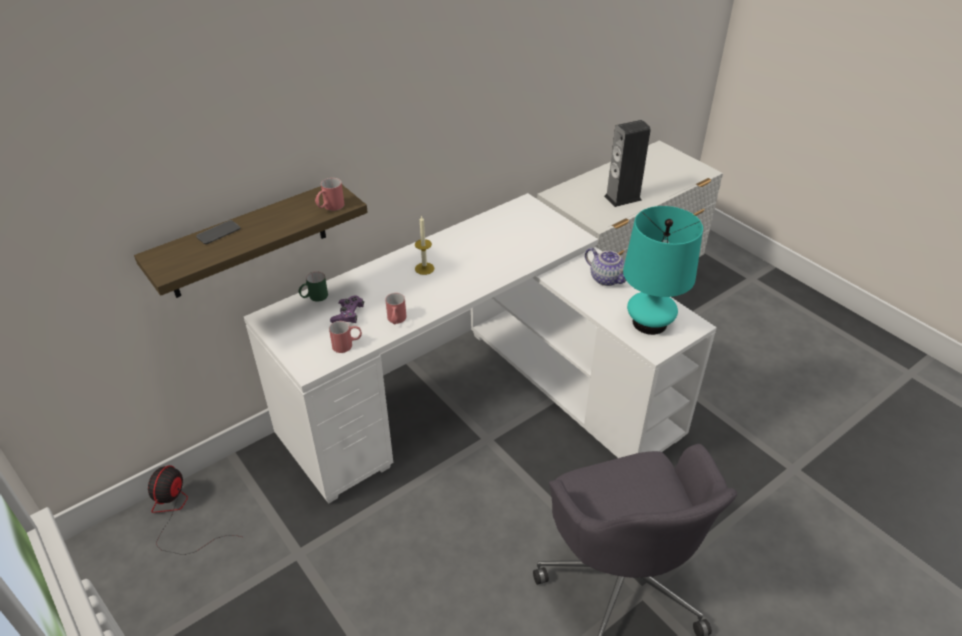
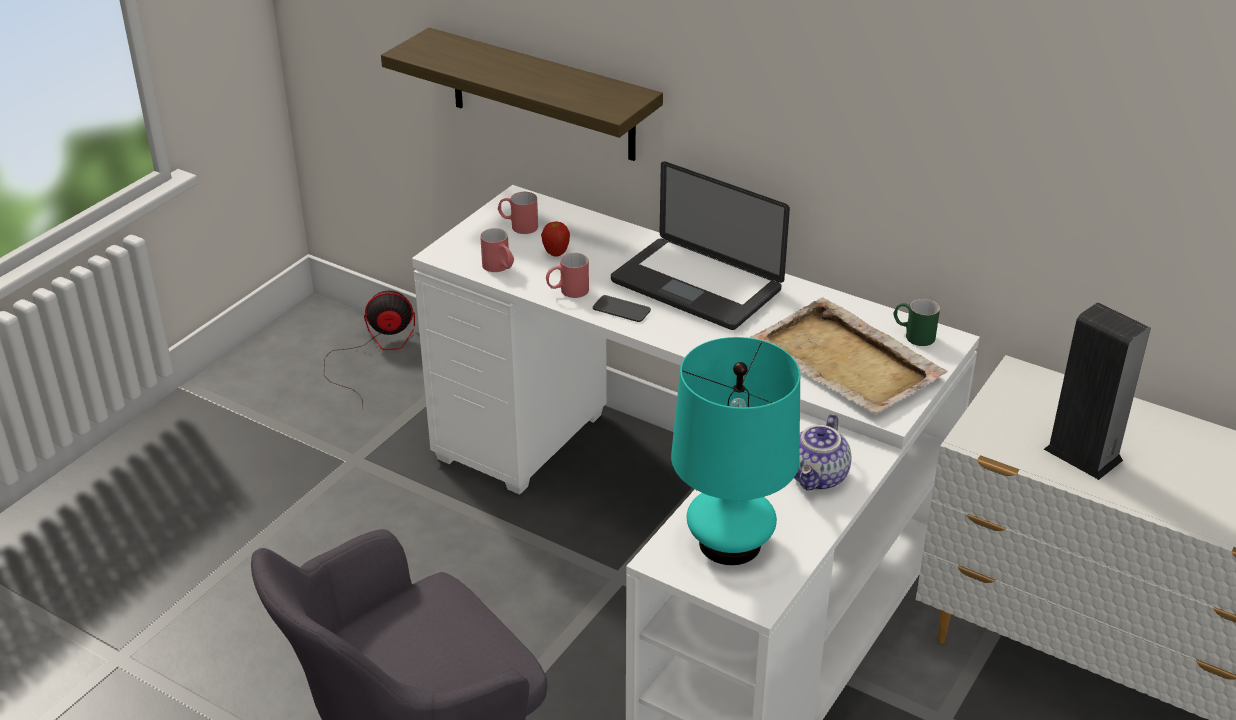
camera: 70 degrees right, 5 degrees down
(218, 233) = (495, 56): phone -> phone (621, 310)
(314, 297) = (576, 219): green mug -> green mug (913, 335)
(330, 207) = (593, 103): red mug -> red mug (518, 226)
(348, 316) = (556, 253): purple game controller -> apple
(424, 268) = (696, 286): candle -> laptop
(528, 237) = (847, 362): none -> beige tray

